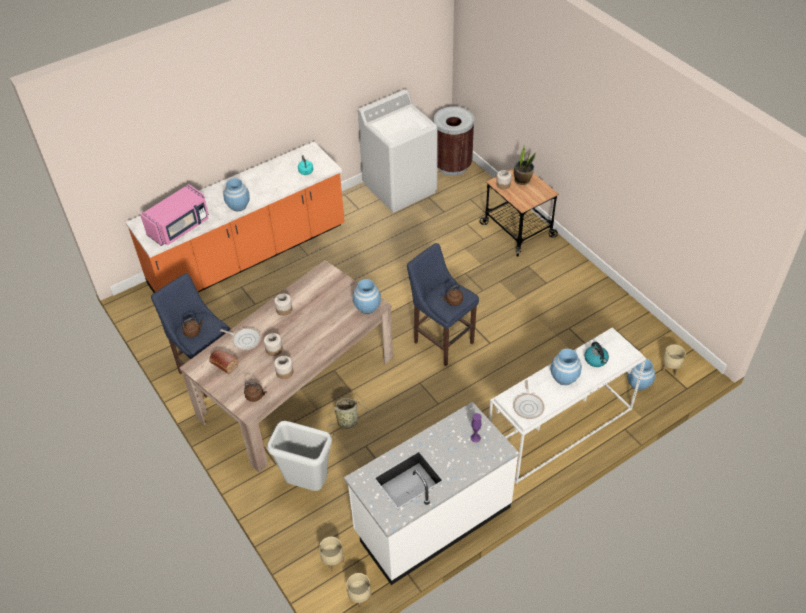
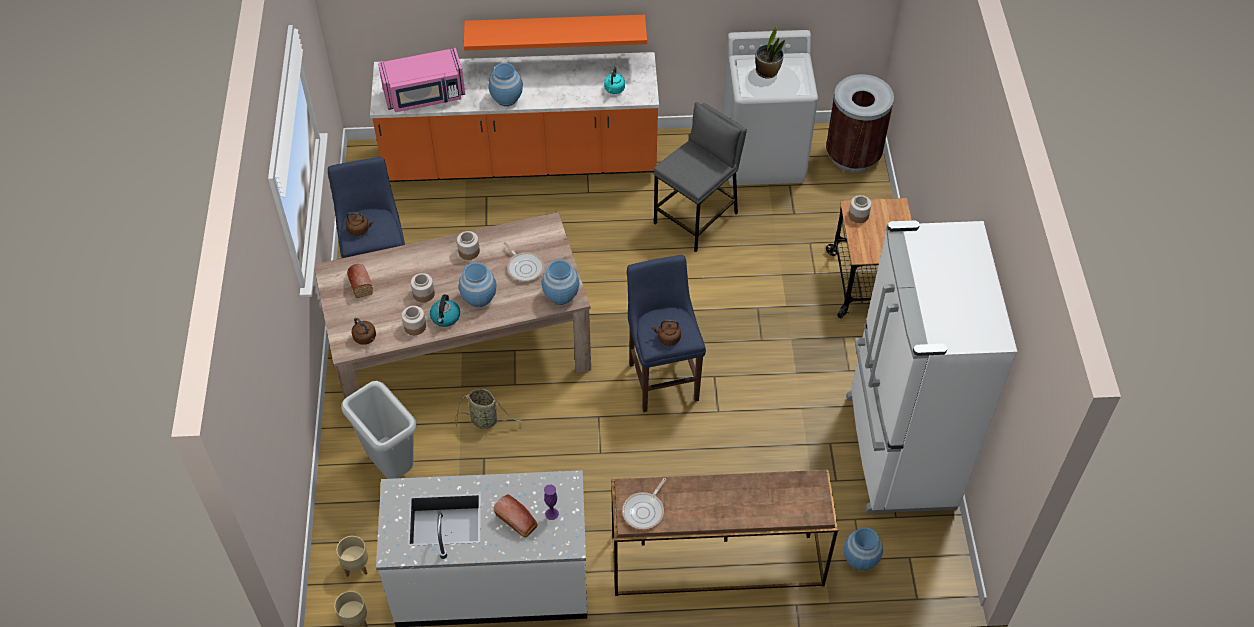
camera: 30 degrees right, 5 degrees up
(245, 340) = (402, 267): frying pan -> frying pan (524, 267)
(246, 148) = (555, 29): none -> orange shelf
(388, 240) = (697, 218): none -> grey stool
(457, 454) = (517, 521): none -> bread
(522, 180) = (888, 220): potted plant -> potted plant (767, 71)
(560, 430) = (715, 562): white console table -> brown console table
(564, 377) = (714, 499): blue vase -> blue vase (479, 297)
(596, 360) = (771, 499): kettle -> kettle (445, 317)
(610, 314) = (897, 452): none -> white fridge
(670, 368) = (917, 563): beige planter -> none

